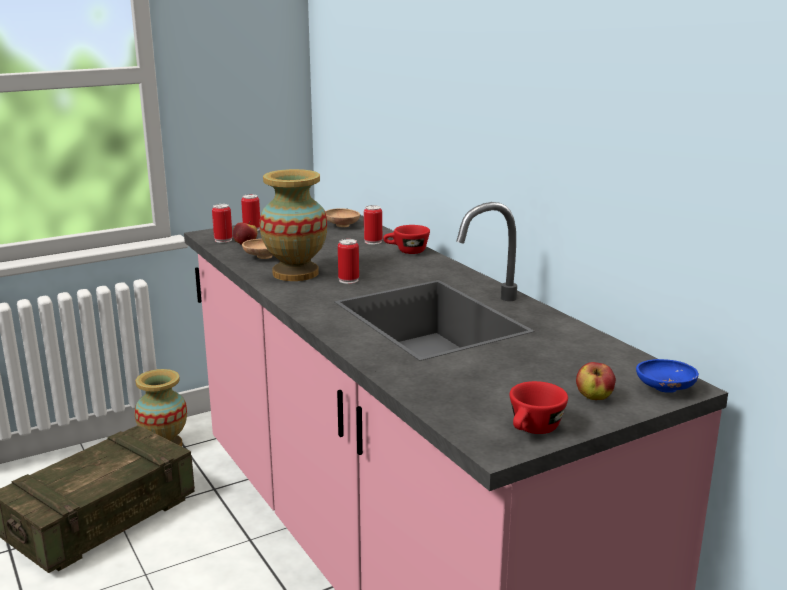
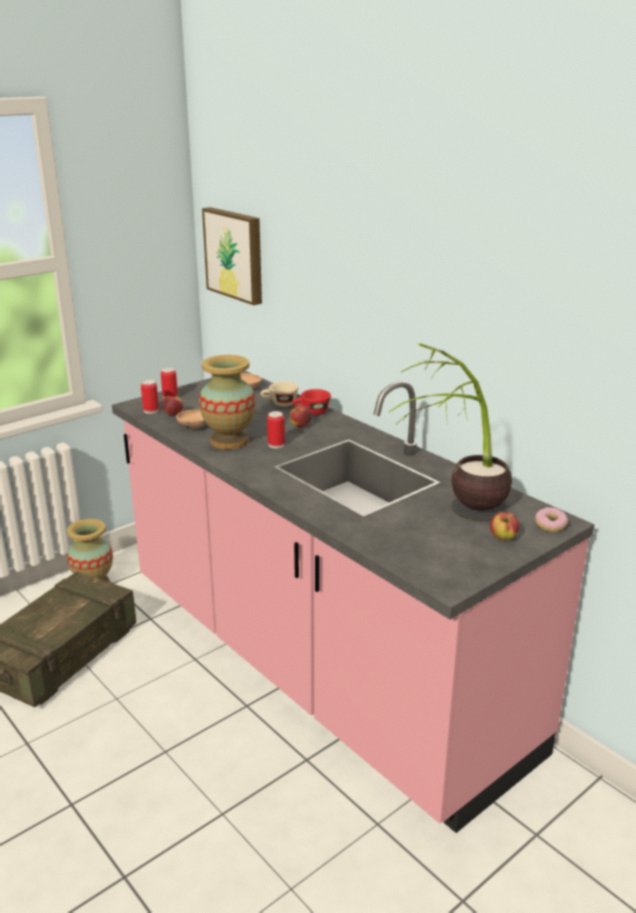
camera: 10 degrees left, 5 degrees up
(345, 74) = (235, 254): none -> picture
(373, 242) = (279, 404): can -> beige cup
(387, 264) = (300, 426): none -> apple
(533, 430) = (469, 569): red cup -> none
(538, 371) = (455, 518): none -> potted plant
(664, 389) = (550, 526): blue bowl -> donut

